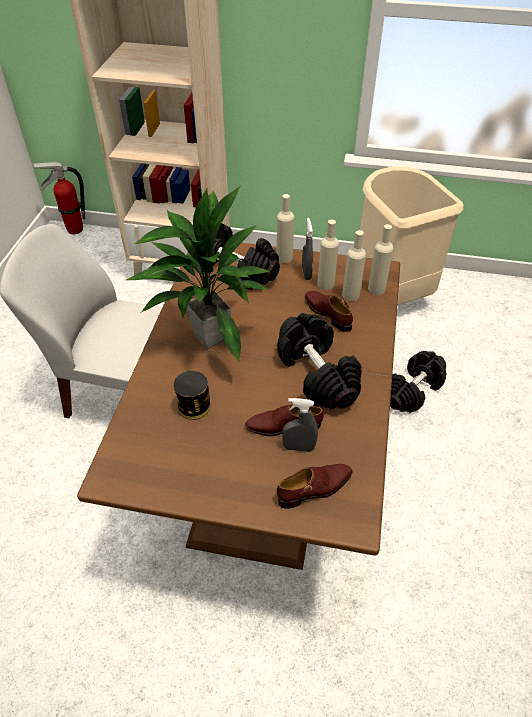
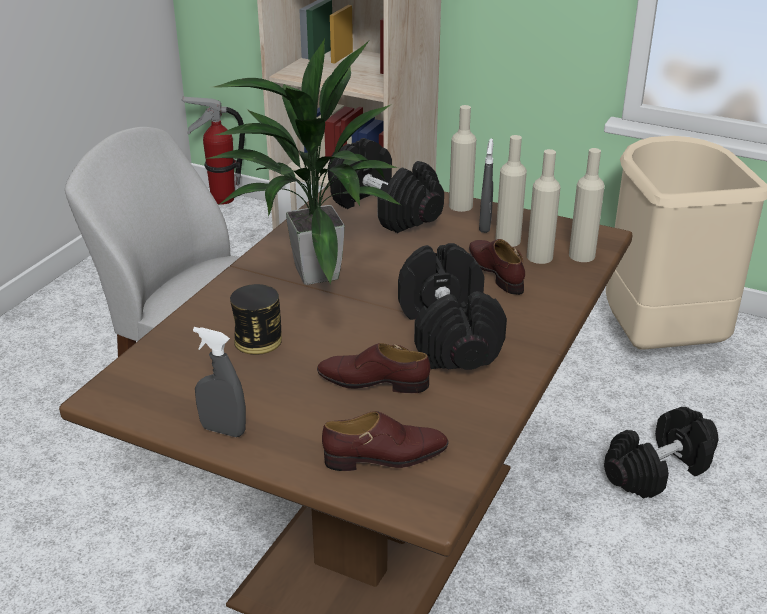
camera: 15 degrees right, 15 degrees down
(299, 447) = (384, 408): grey spray bottle -> grey spray bottle (223, 430)

